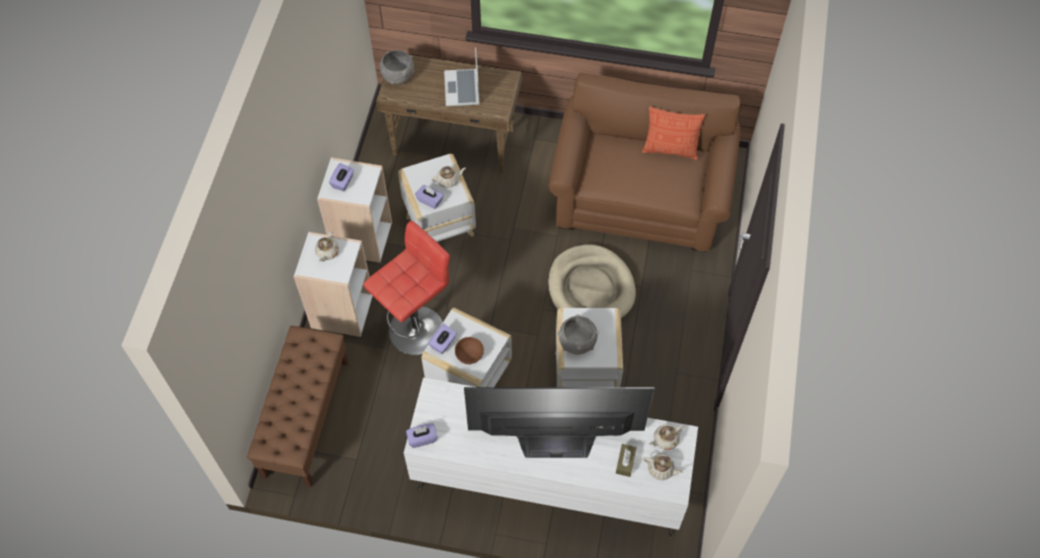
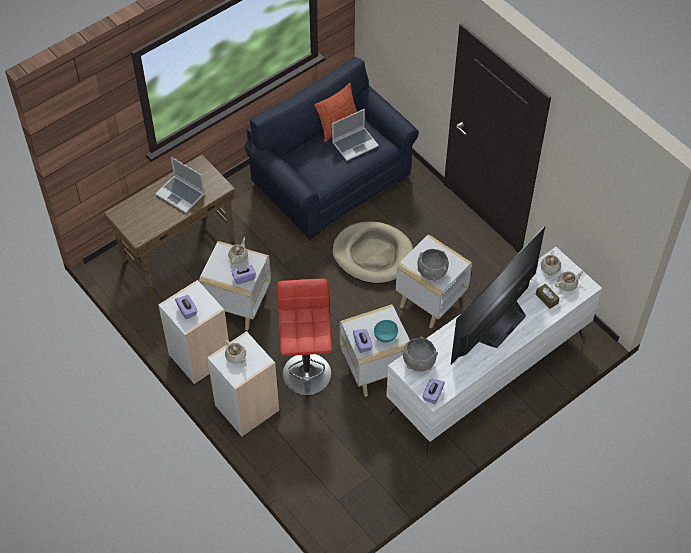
camera: 50 degrees left, 5 degrees down
(306, 418) = (311, 485): brown bench -> none
(398, 76) = (129, 223): grey bowl -> grey bowl (418, 362)
(470, 356) = (386, 336): brown bowl -> turquoise bowl
(640, 196) = (331, 180): brown sofa -> blue sofa
(663, 176) = (355, 144): none -> laptop

